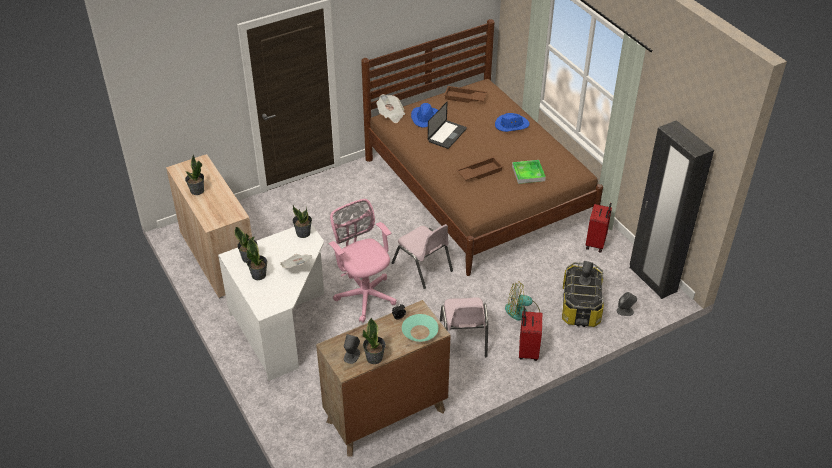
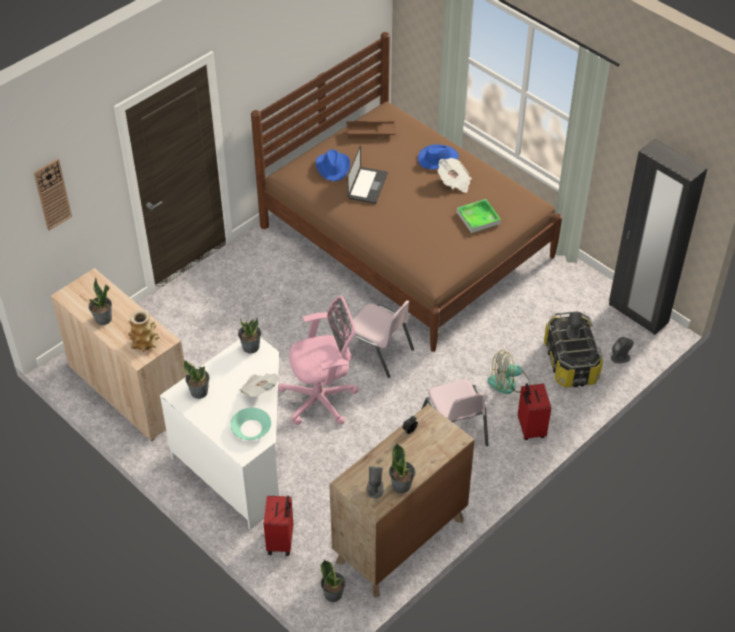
camera: 15 degrees left, 5 degrees up
(177, 85) = (52, 194): none -> wall clock
(221, 213) = (145, 342): none -> vase
(259, 275) = (219, 410): potted plant -> potted plant (333, 594)
(364, 294) = (322, 399): pink office chair -> pink office chair turned 120 degrees clockwise
(391, 115) = (291, 171): newspaper -> newspaper (454, 182)
(420, 332) = (440, 443): turquoise bowl -> turquoise bowl (251, 428)
(479, 172) = (422, 227): brown tray -> none
(596, 243) = (563, 282): red suitcase -> red suitcase (281, 541)

